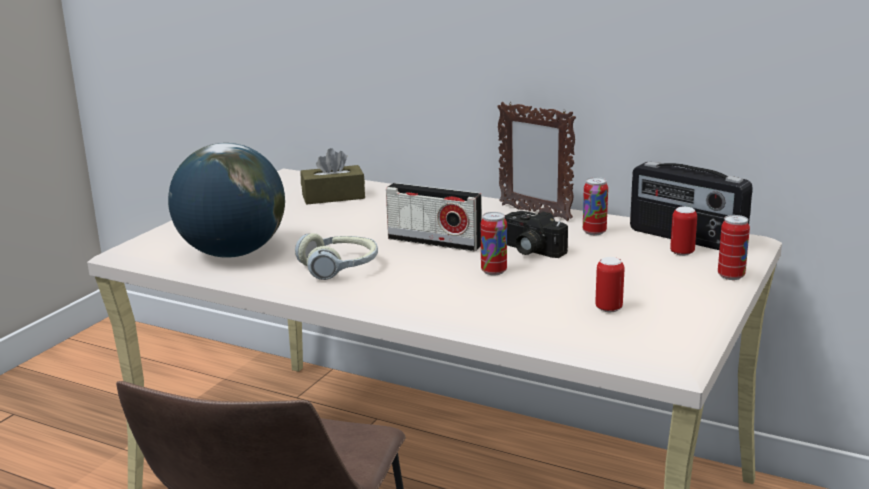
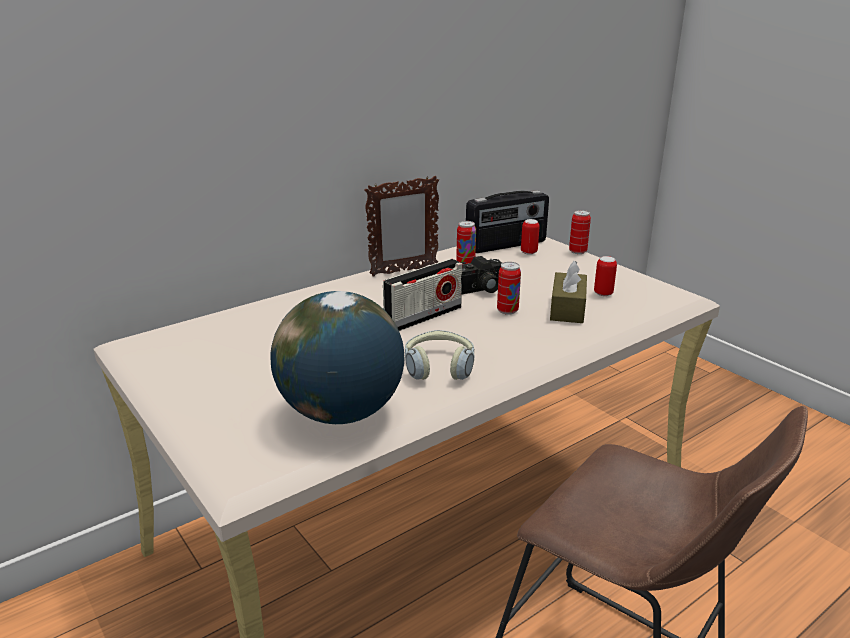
camera: 65 degrees left, 5 degrees up
(333, 196) = (247, 334): brown tissue box -> brown tissue box (567, 309)

